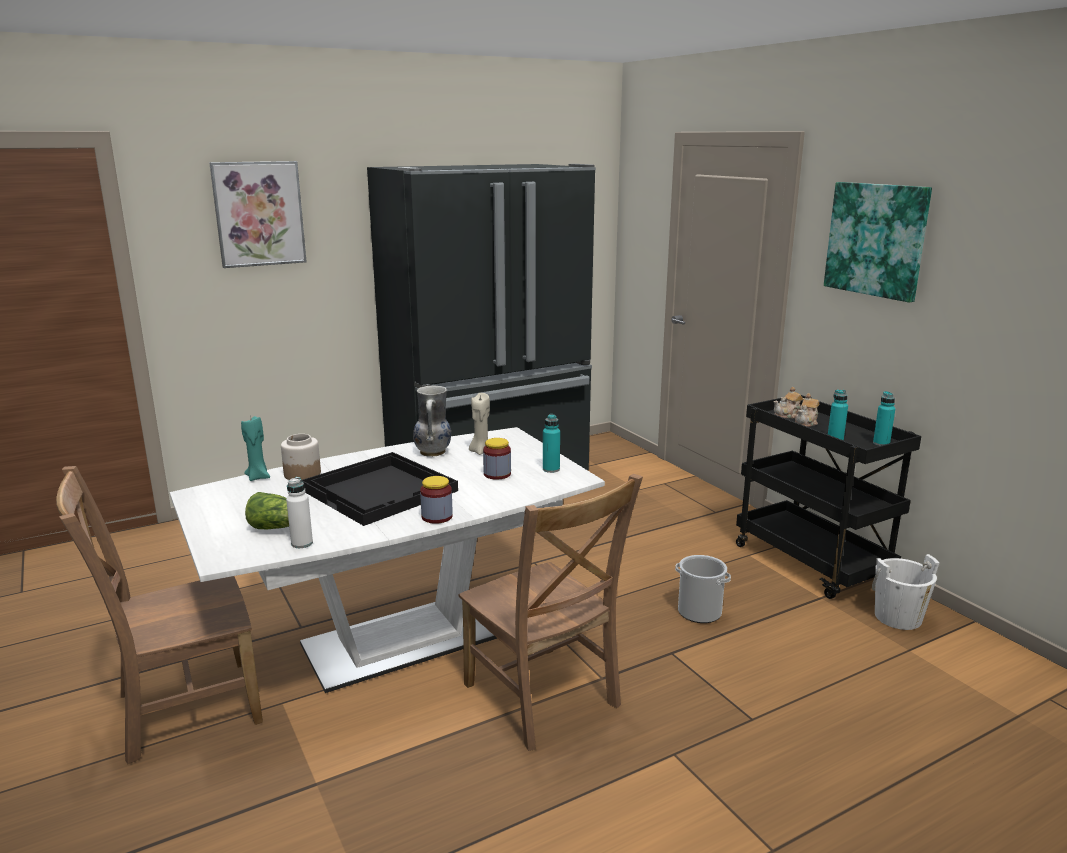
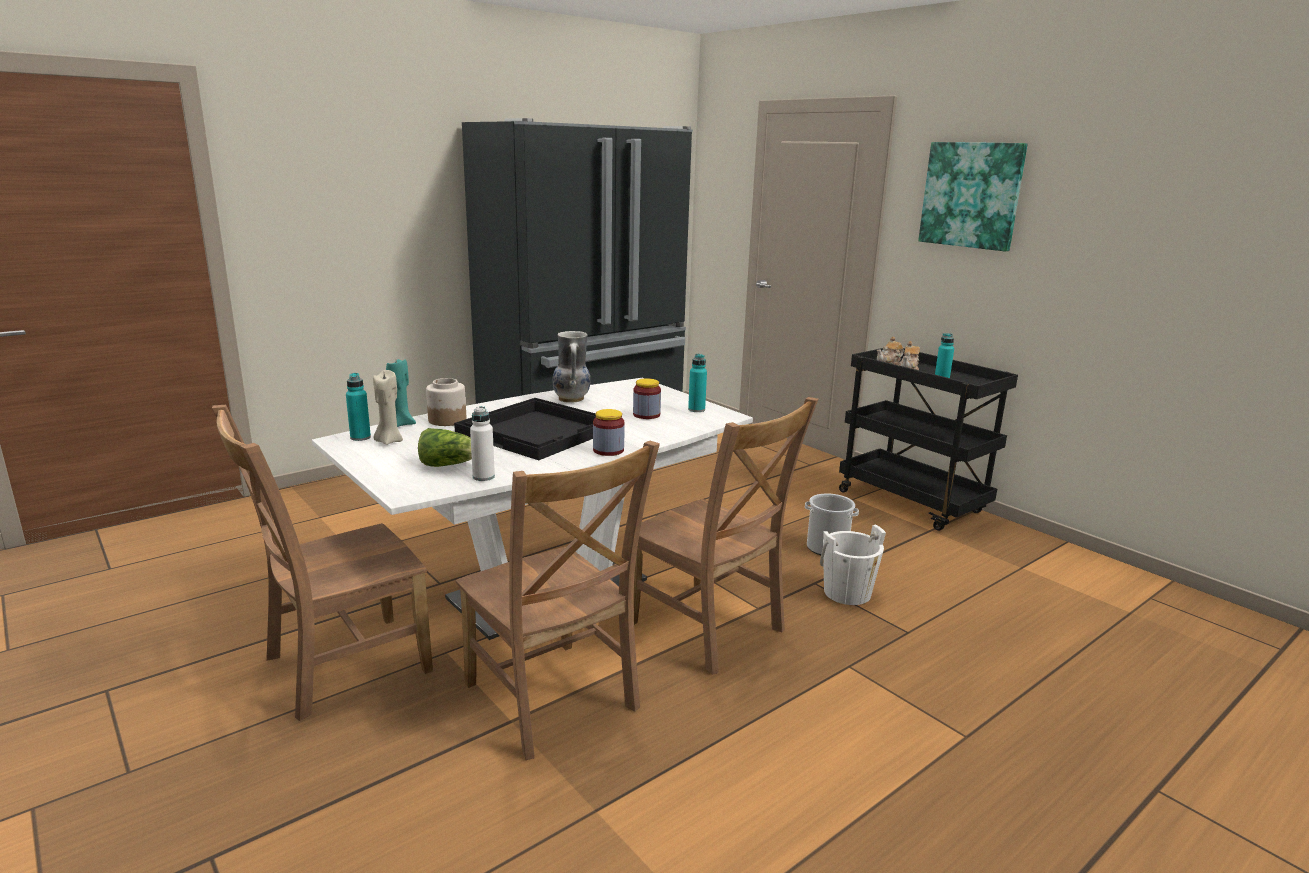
camera: 10 degrees left, 0 degrees up
(259, 214) = (352, 165): picture -> none
(363, 765) = (553, 700): none -> brown chair
(480, 451) = (618, 397): beige candle -> beige candle (389, 441)
(881, 443) = (982, 383): turquoise bottle -> turquoise bottle (360, 437)
(898, 617) = (1002, 542): white bucket -> white bucket (847, 593)

